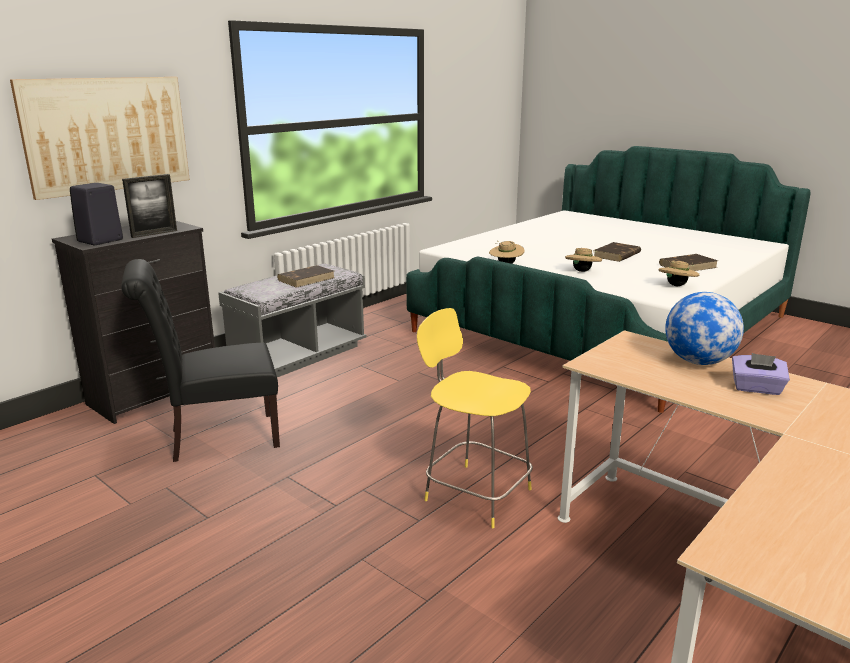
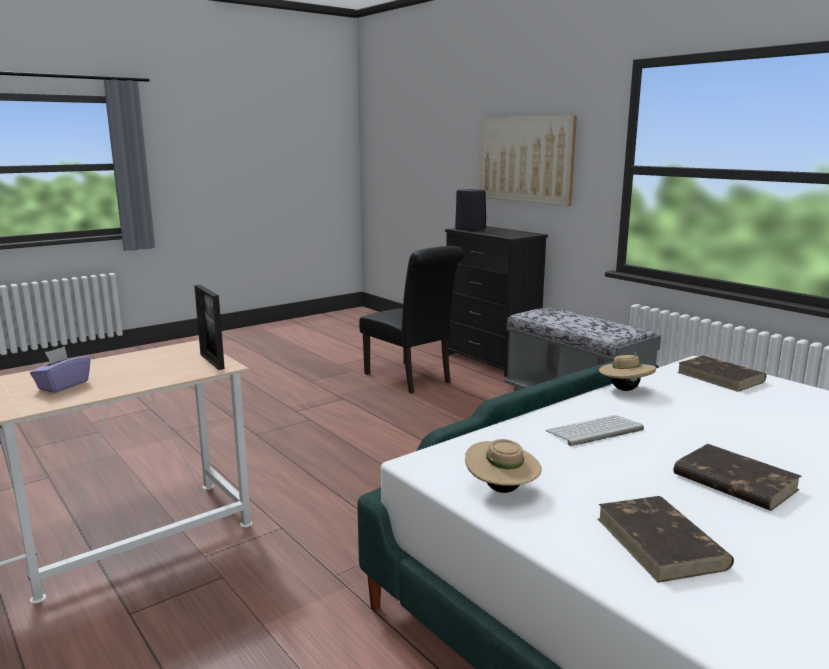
camera: 100 degrees right, 5 degrees down
(154, 234) = (489, 234): picture frame -> picture frame (212, 361)
(216, 438) = (411, 379): black chair -> black chair turned 150 degrees clockwise
(306, 279) = (578, 323): brown book -> brown book (721, 377)
(474, 493) = (274, 456): yellow stool -> none
(582, 271) = (594, 431): beige hat -> keyboard
(698, 362) = (140, 378): globe -> none

